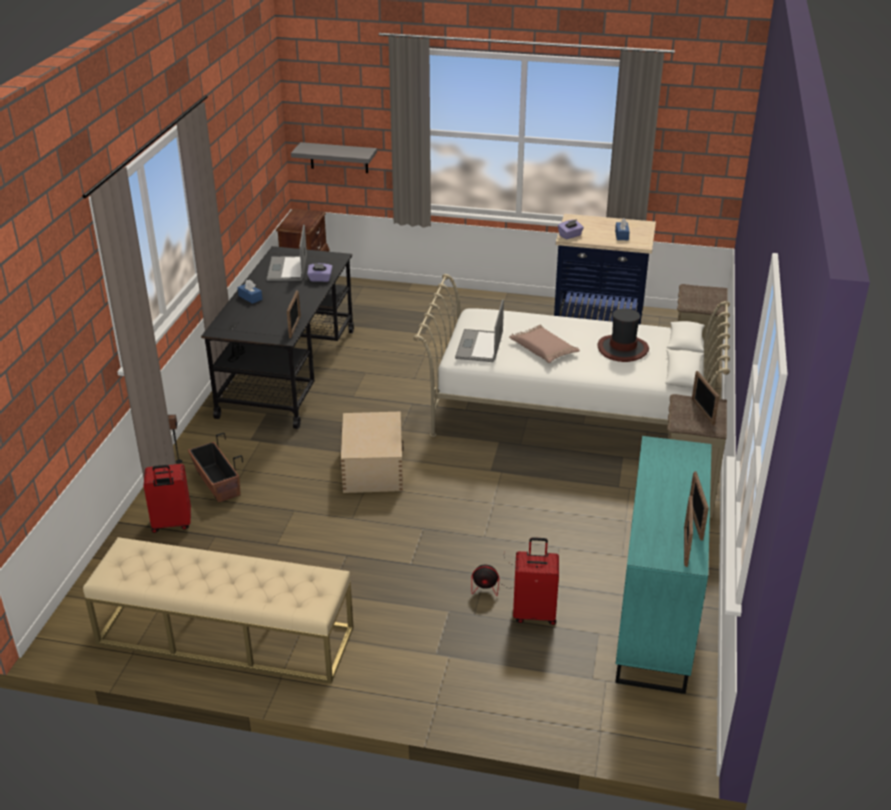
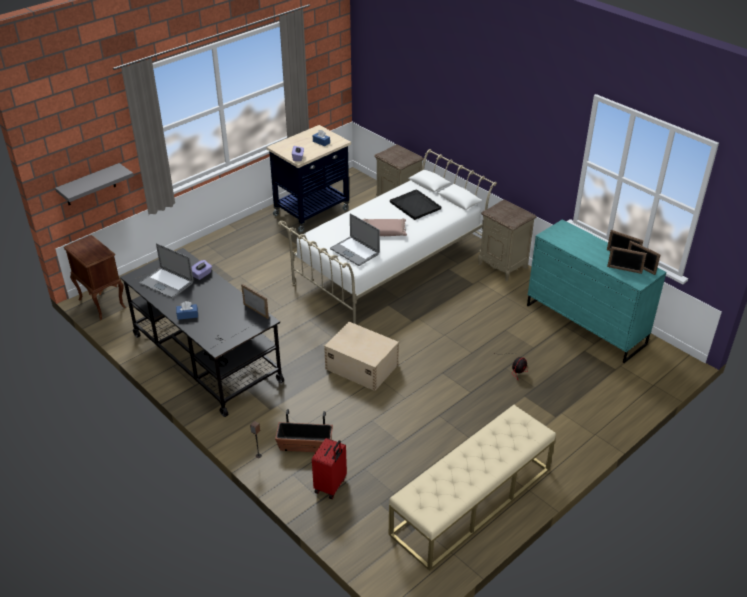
camera: 55 degrees left, 5 degrees up
(535, 613) = (552, 365): red suitcase -> none
(622, 349) = (415, 206): hat -> black tray
(702, 412) = (508, 211): picture frame -> picture frame (624, 270)

